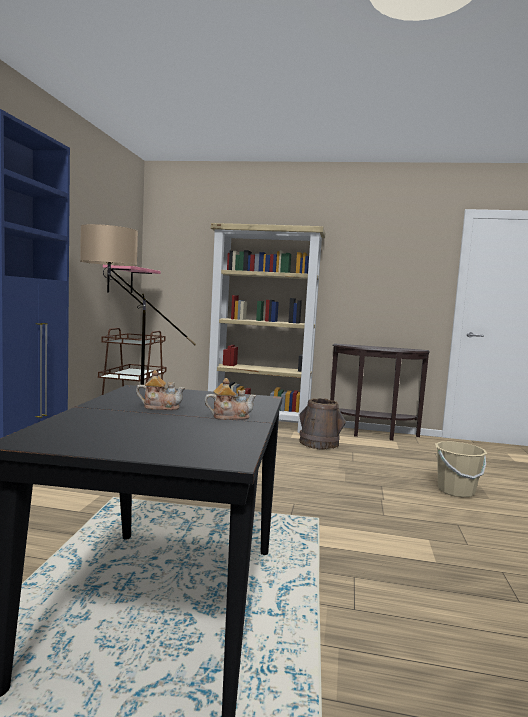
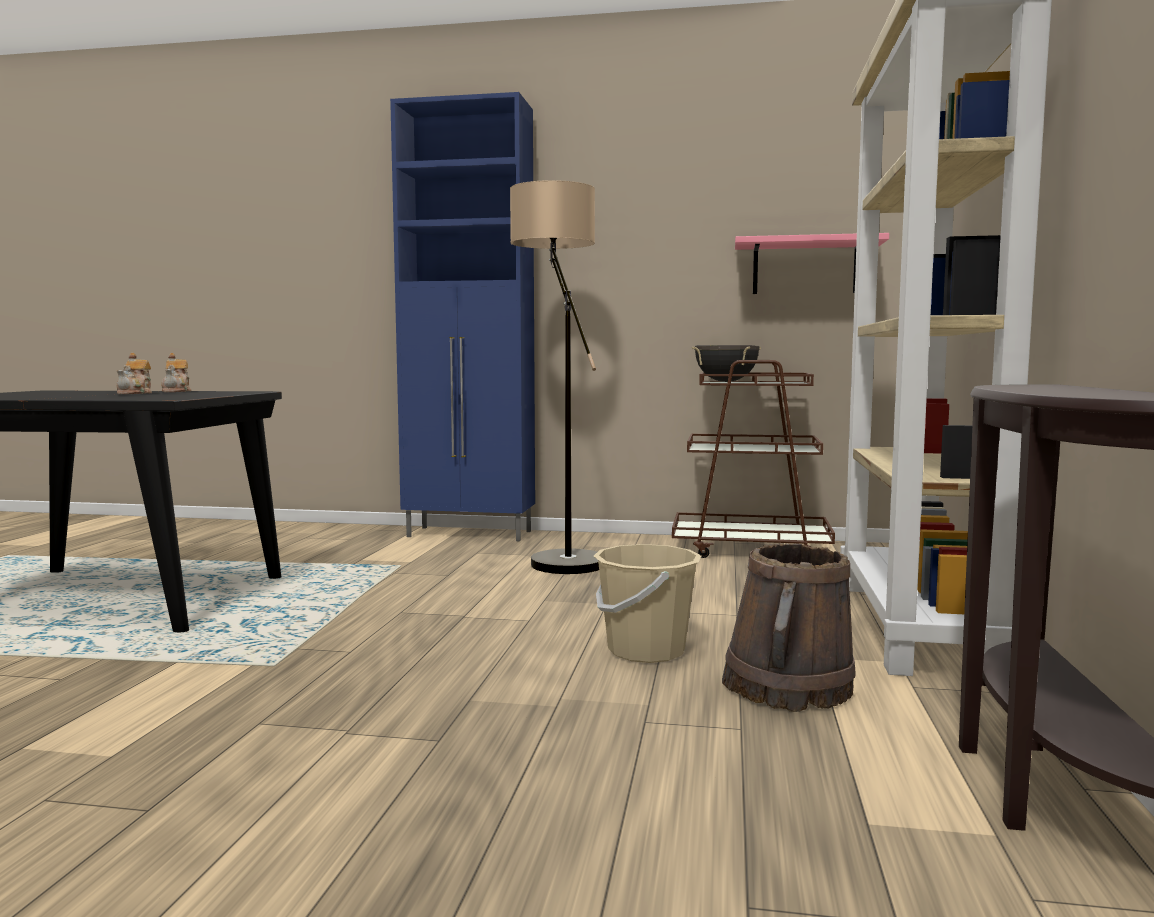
camera: 90 degrees right, 0 degrees up
(121, 341) = (726, 381): none -> black cooking pot
(229, 417) = (67, 397): teapot -> teapot (177, 391)
(456, 491) = (382, 865): beige bucket -> beige bucket (646, 650)

